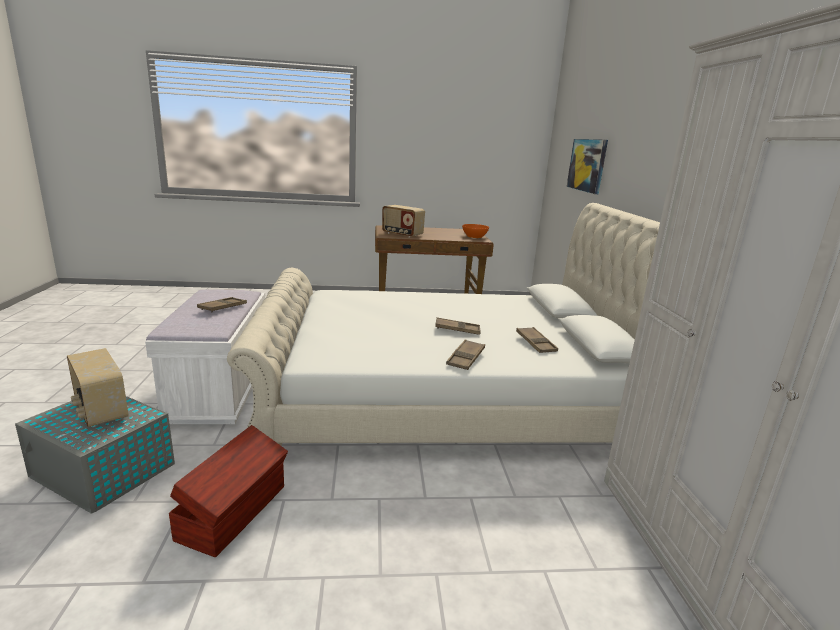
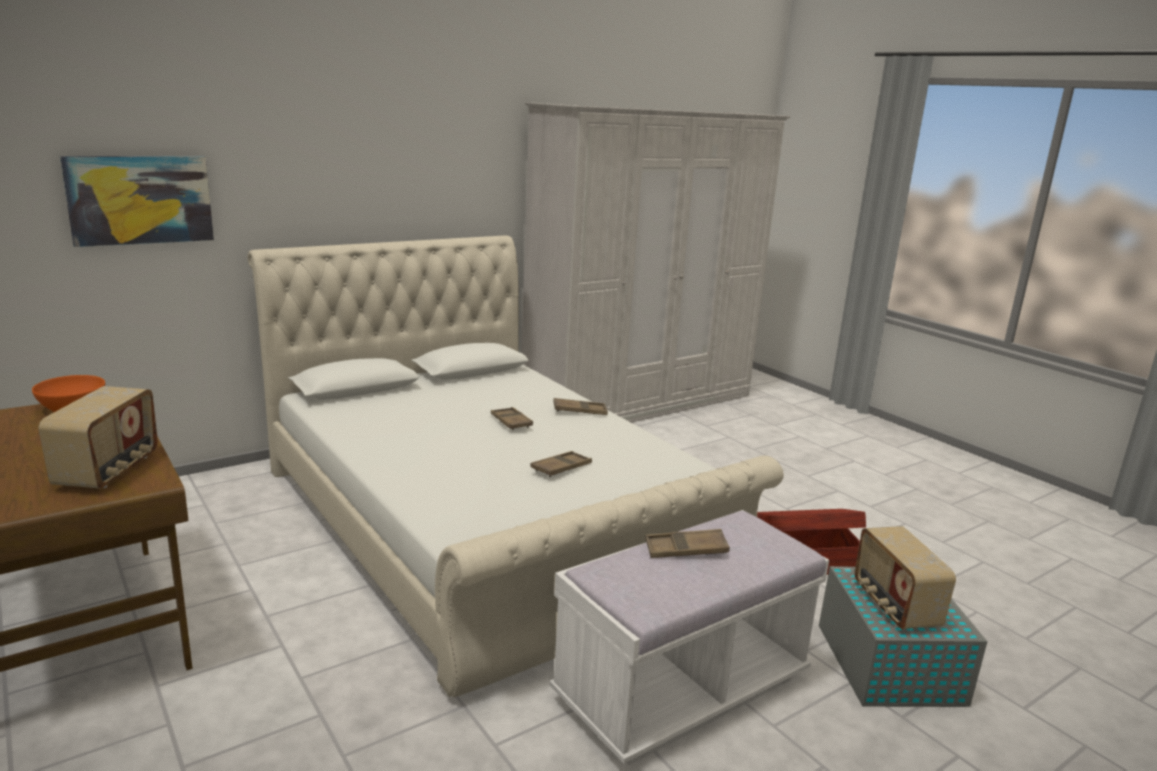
camera: 120 degrees left, 0 degrees up
(100, 411) = (894, 606): radio -> radio turned 150 degrees clockwise
(535, 343) = (500, 390): brown tray -> brown tray (561, 468)

